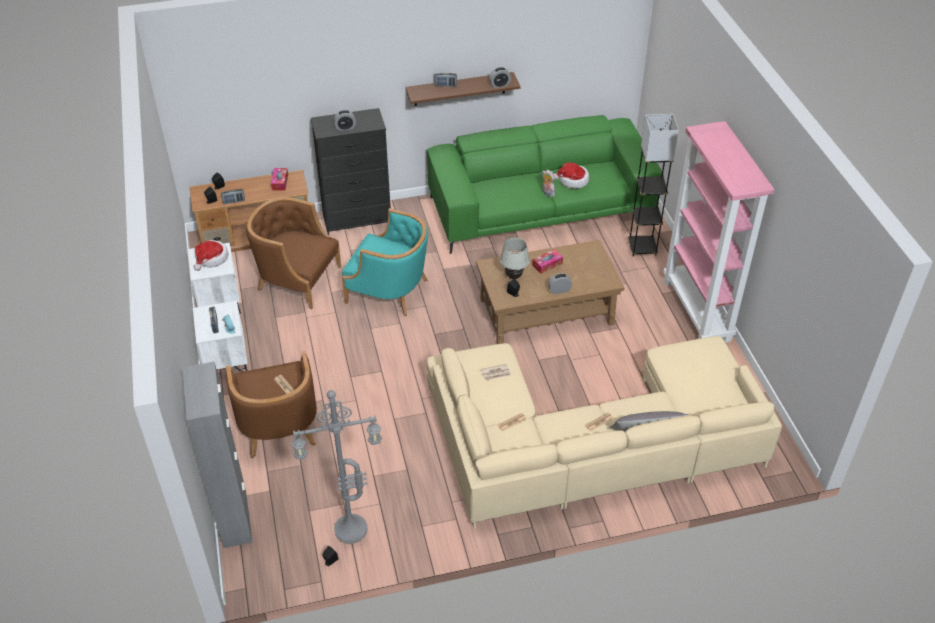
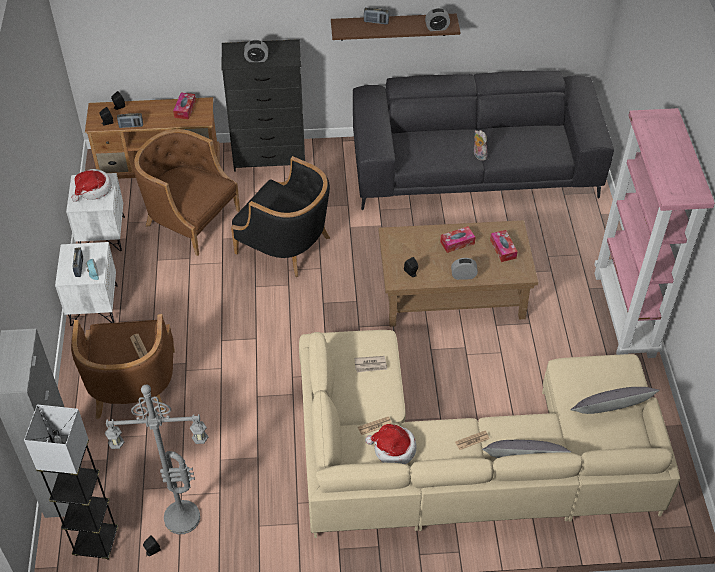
camera: 10 degrees right, 5 degrees up
(389, 290) = (286, 244): turquoise armchair -> black armchair
(514, 276) = (416, 252): white table lamp -> none
(540, 209) = (474, 169): green sofa -> grey sofa
(572, 181) = (510, 144): hat -> hat (393, 449)
(587, 265) = (503, 249): none -> tissue box
(642, 248) = (579, 230): grey floor lamp -> grey floor lamp (96, 542)
(710, 381) = (611, 410): none -> grey pillow

